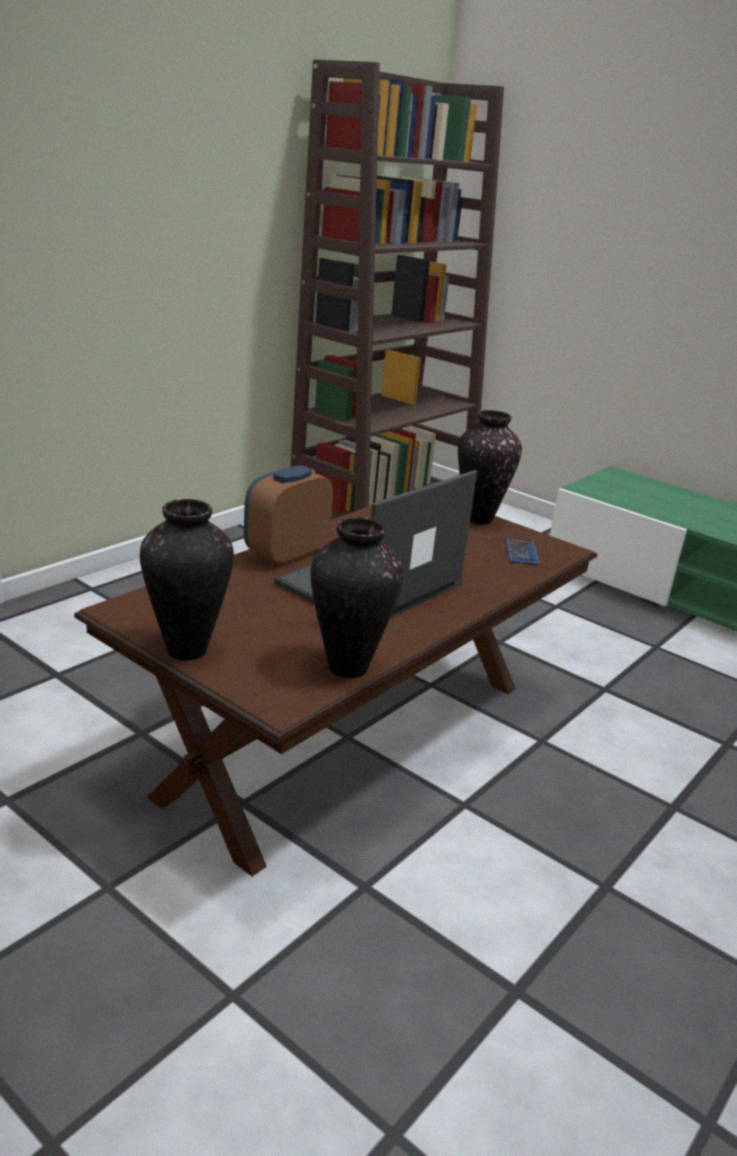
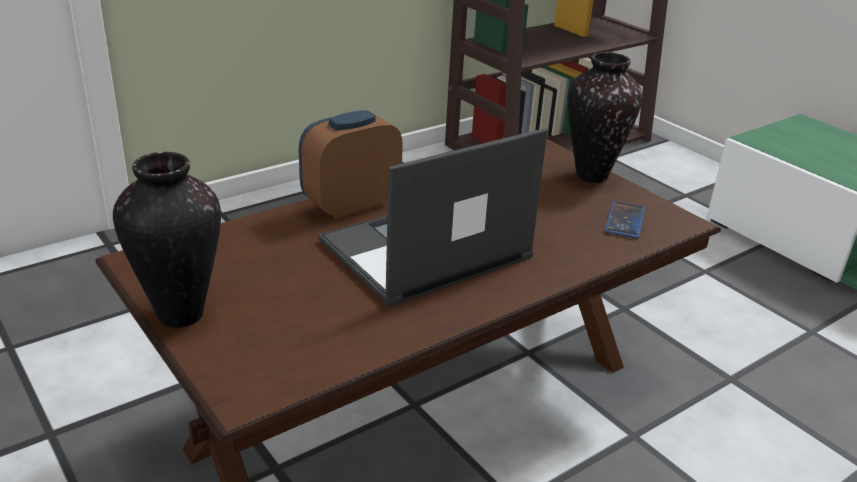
camera: 15 degrees right, 5 degrees up
(346, 667) = (344, 354): vase -> none

